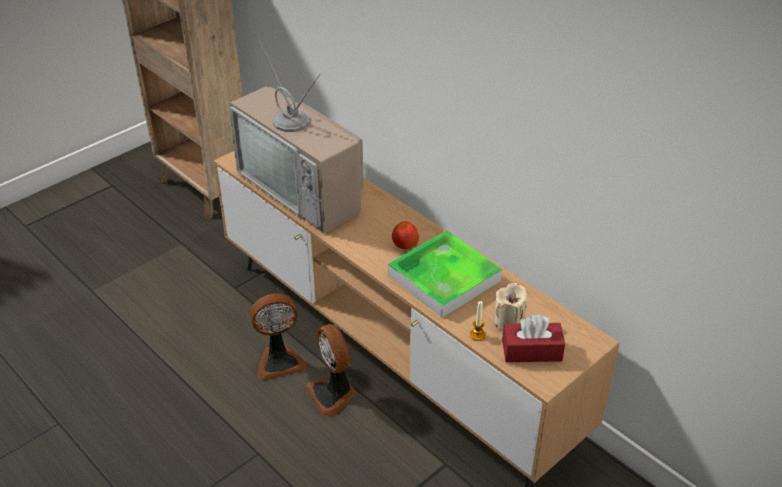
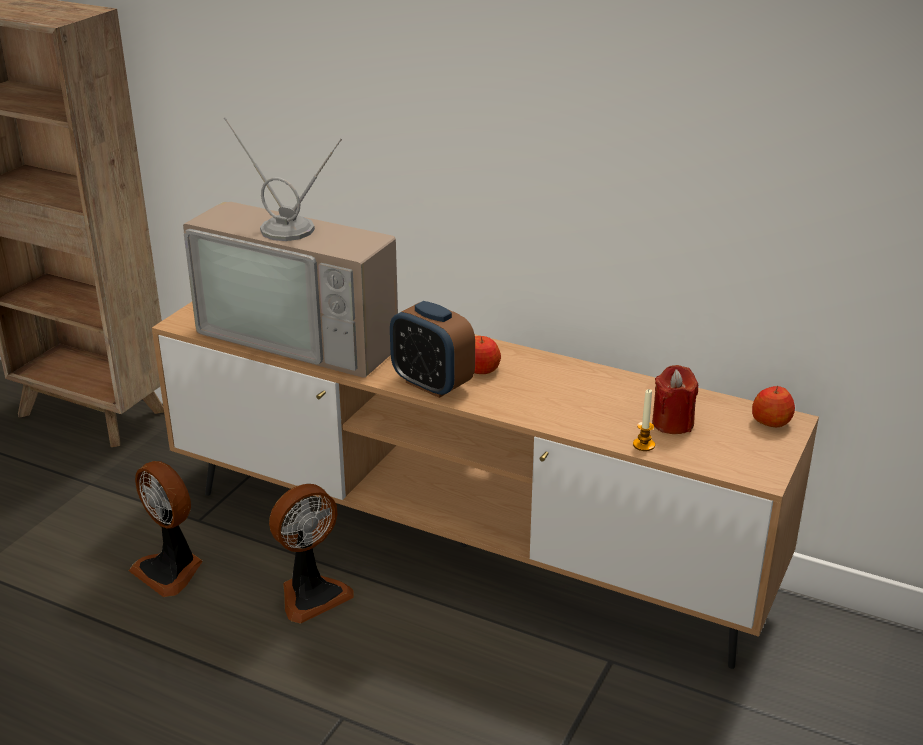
camera: 20 degrees left, 10 degrees down
(333, 394) = (411, 616): fan -> fan (171, 570)
(365, 249) = (432, 384): none -> alarm clock
(444, 278) = (557, 394): tray -> none
(509, 322) = (672, 423): beige candle -> red candle
(531, 351) = (722, 447): red tissue box -> none
(581, 338) = (771, 421): none -> apple

